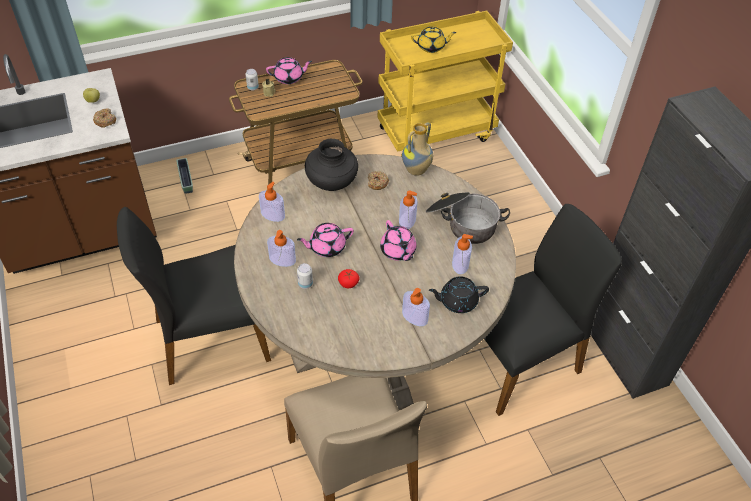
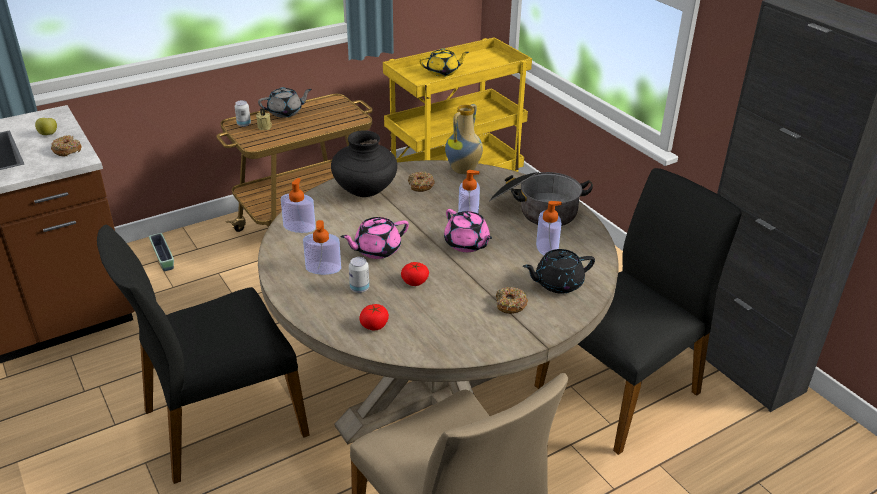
camera: 10 degrees left, 15 degrees down
(289, 78) = (286, 112): pink teapot -> grey teapot
(308, 320) = (374, 325): none -> tomato
(414, 317) = (510, 305): soap dispenser -> donut

